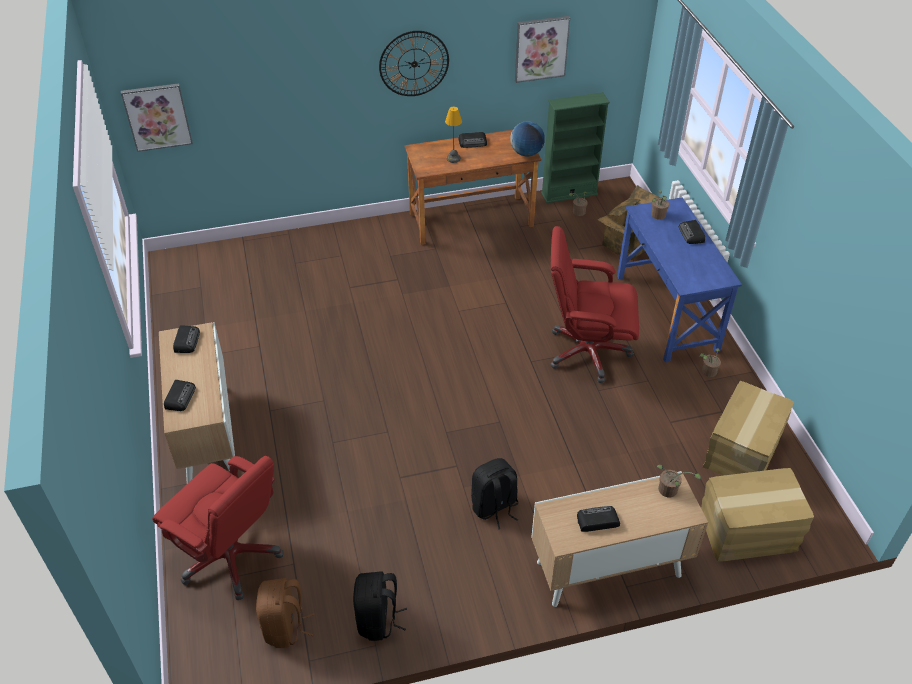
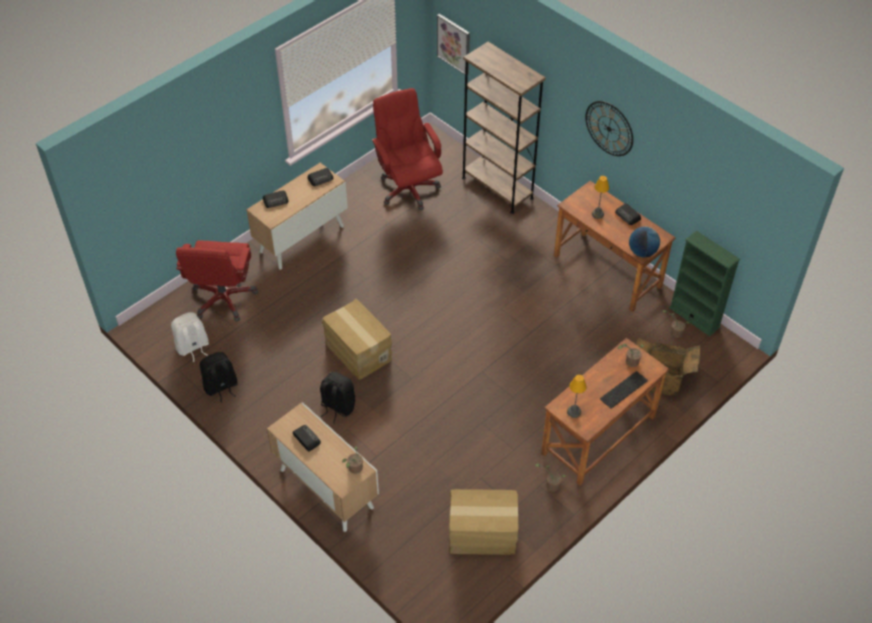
camera: 60 degrees right, 5 degrees up
(285, 627) = (192, 347): brown backpack -> white backpack
(294, 243) = (497, 188): none -> brown bookcase
(541, 48) = (700, 187): picture -> none
(586, 352) = (516, 401): red office chair -> red office chair (408, 188)
(667, 313) = (599, 435): blue desk -> brown desk
(691, 234) = (624, 390): radio -> keyboard
(698, 277) = (573, 411): none -> table lamp
(748, 532) = (407, 559): cardboard box -> cardboard box (357, 351)

